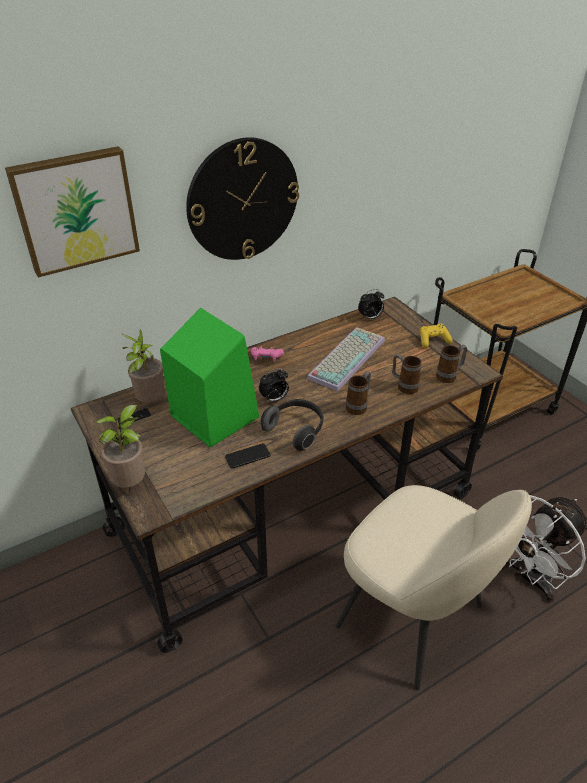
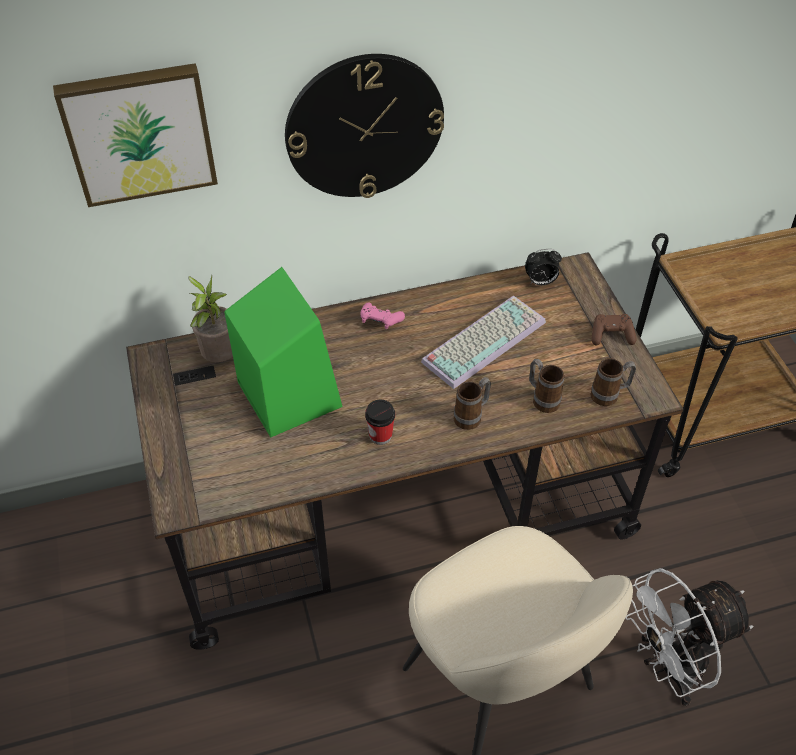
camera: 15 degrees right, 10 degrees up
(132, 483) = (168, 466): potted plant -> none
(247, 456) = (310, 459): phone -> none
(274, 399) = (369, 385): alarm clock -> none
(296, 430) = (380, 435): headphones -> cup
(433, 341) = (611, 335): yellow game controller -> brown game controller

